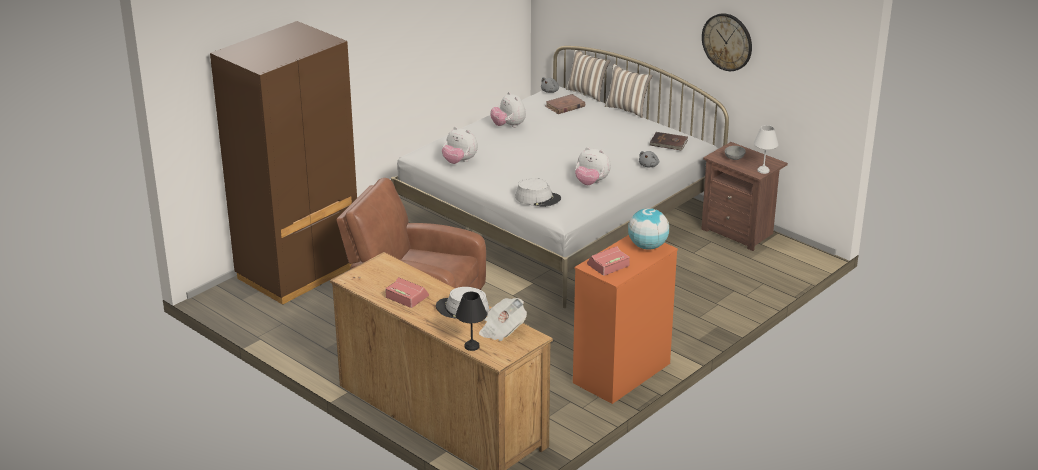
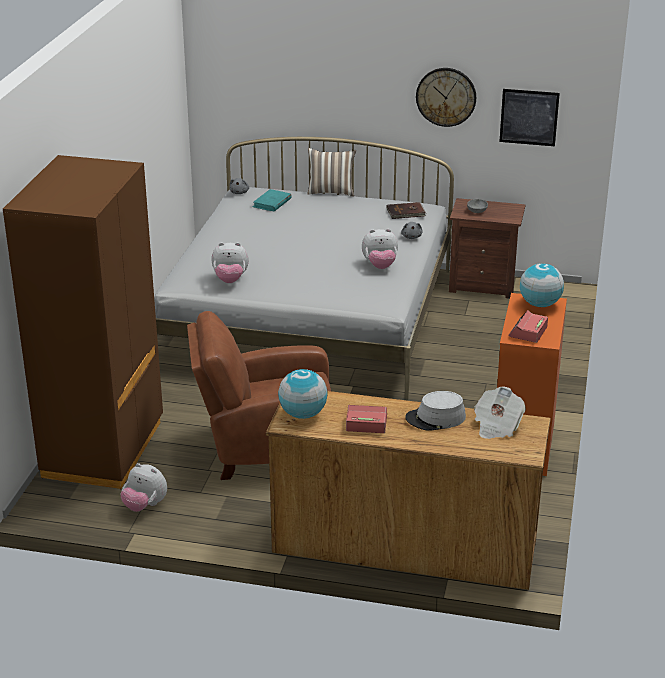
camera: 30 degrees left, 0 degrees up
(370, 275) = (303, 414): none -> globe
(471, 346) = (487, 451): black table lamp -> none
(508, 126) = (239, 234): plush toy -> plush toy (145, 506)
(538, 198) = (348, 294): grey hat -> none
(565, 106) = (272, 203): brown book -> turquoise book
(587, 93) = (276, 186): pillow -> none
(763, 170) = (514, 215): white table lamp -> none
(795, 78) = (529, 117): none -> picture

